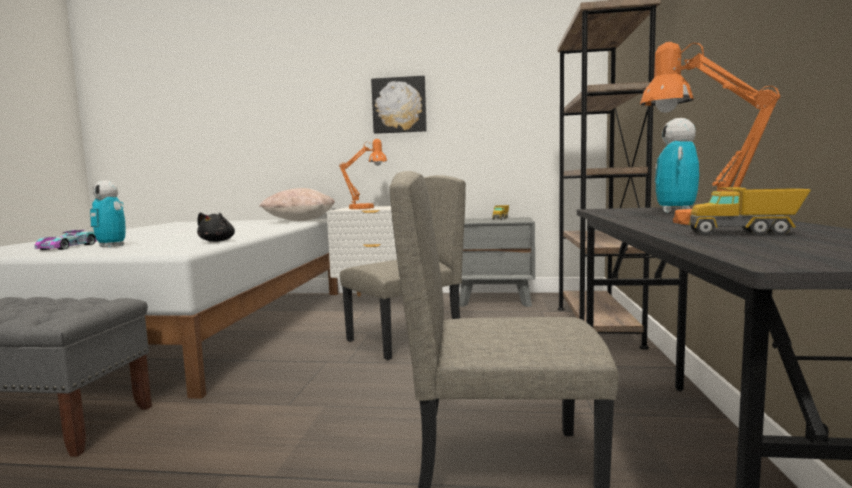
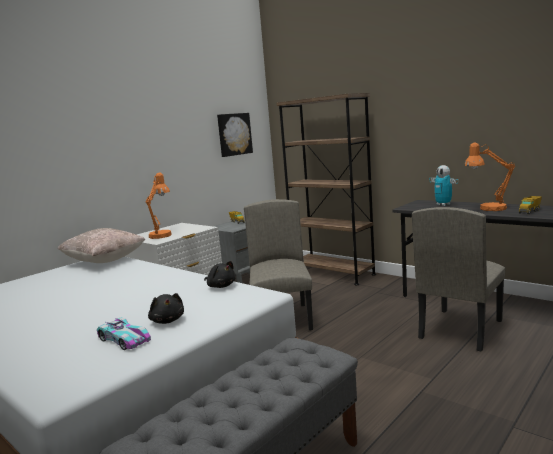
camera: 55 degrees left, 5 degrees up
(111, 246) = (167, 320): toy robot -> black plush toy
(399, 105) = (151, 139): picture -> picture (234, 134)

